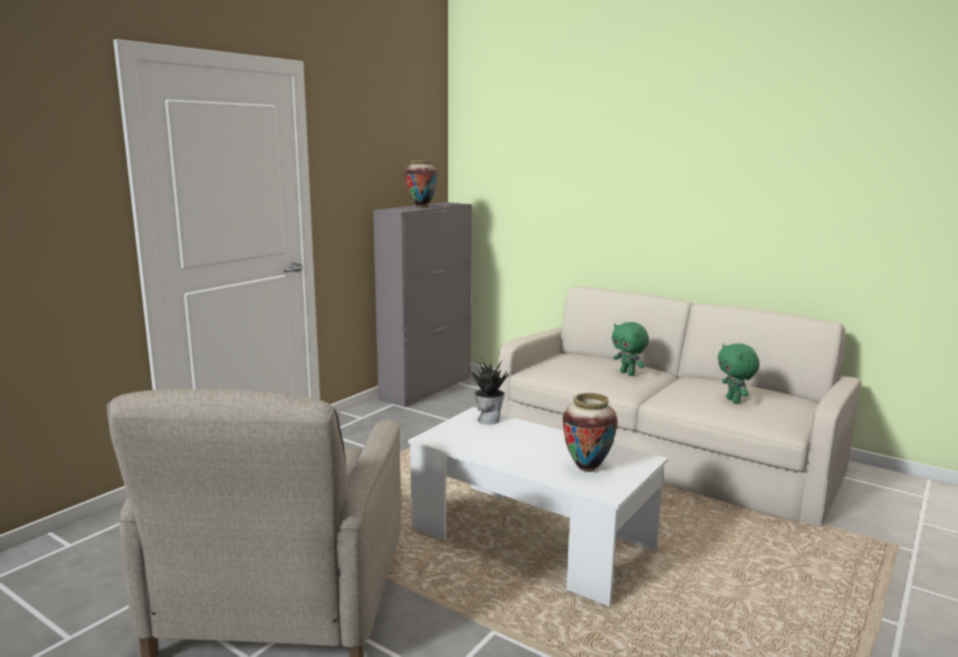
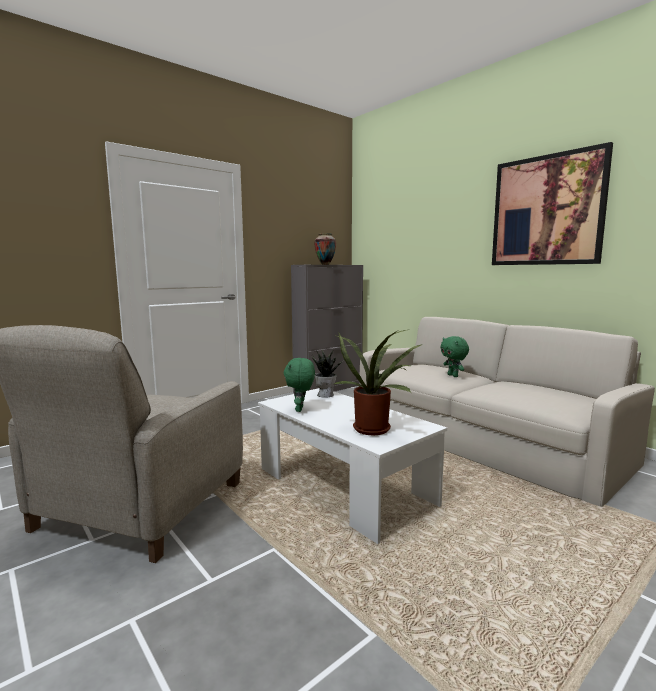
camera: 15 degrees right, 5 degrees down
(587, 468) = (374, 428): vase -> potted plant
(734, 401) = (530, 396): green plush toy -> green plush toy (300, 409)
(739, 156) = (546, 211): none -> picture

